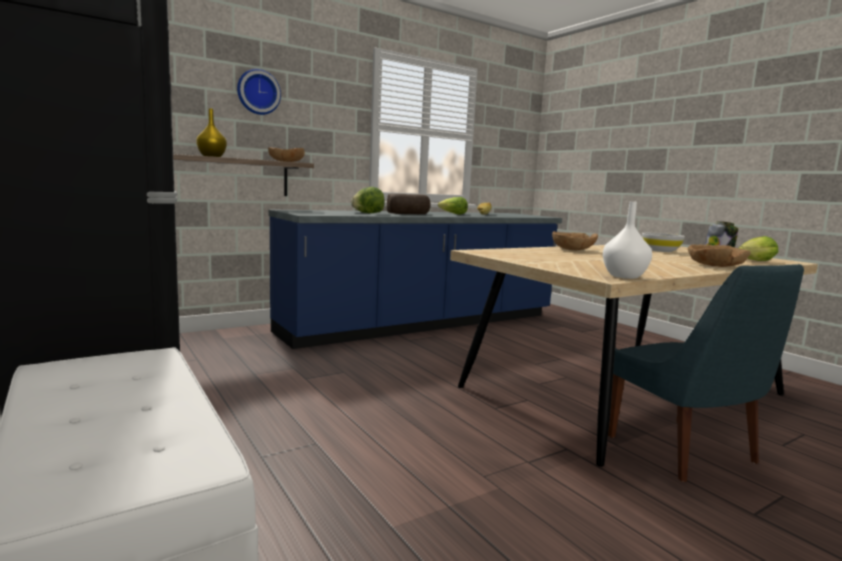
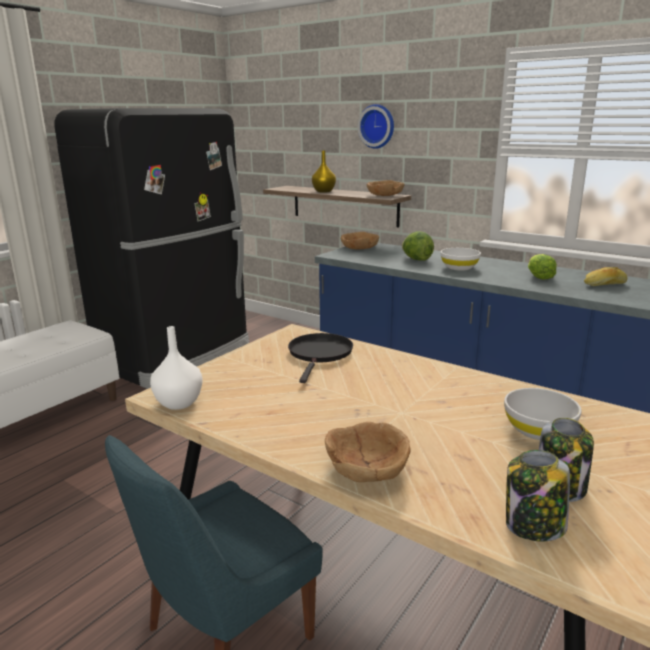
camera: 70 degrees right, 10 degrees up
(408, 214) = (459, 268): bread -> white bowl
(532, 253) = (320, 354): none -> black frying pan
(572, 250) = (404, 370): brown bowl -> brown bowl (359, 248)
(756, 261) = (533, 526): lettuce -> jar

